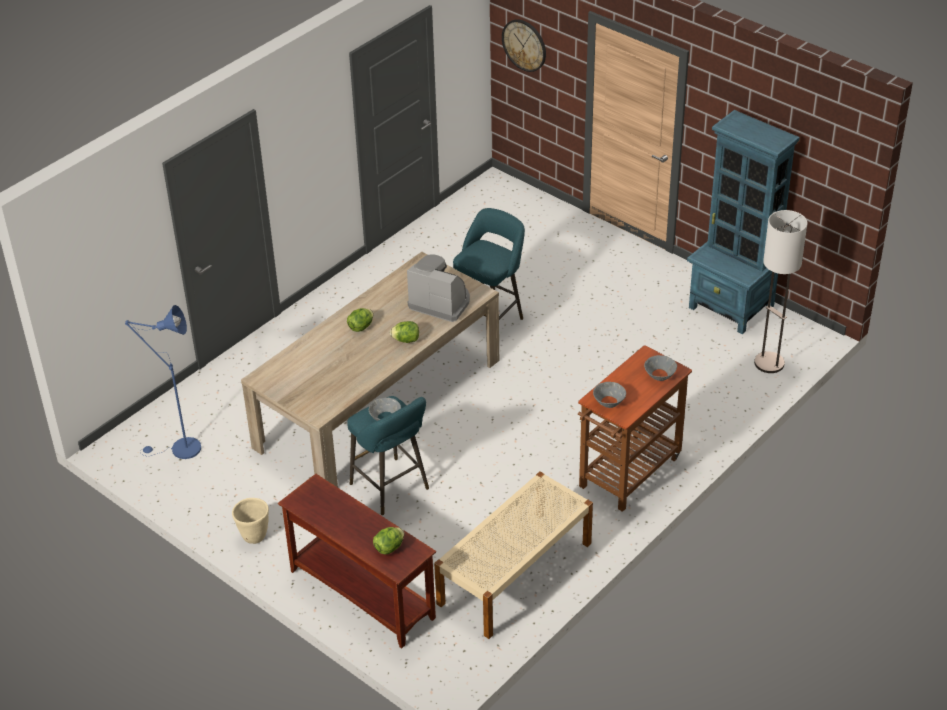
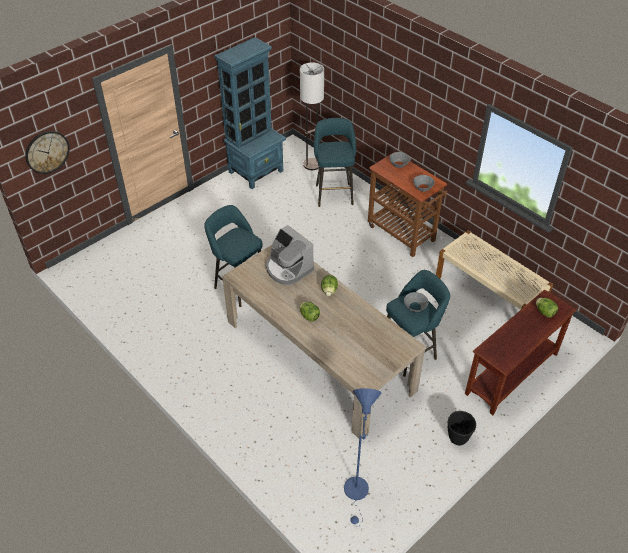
camera: 85 degrees left, 5 degrees up
(254, 536) = (457, 439): beige planter -> black planter
(440, 302) = (288, 269): coffee machine -> coffee machine turned 75 degrees counterclockwise
(705, 392) = (334, 193): none -> turquoise stool

